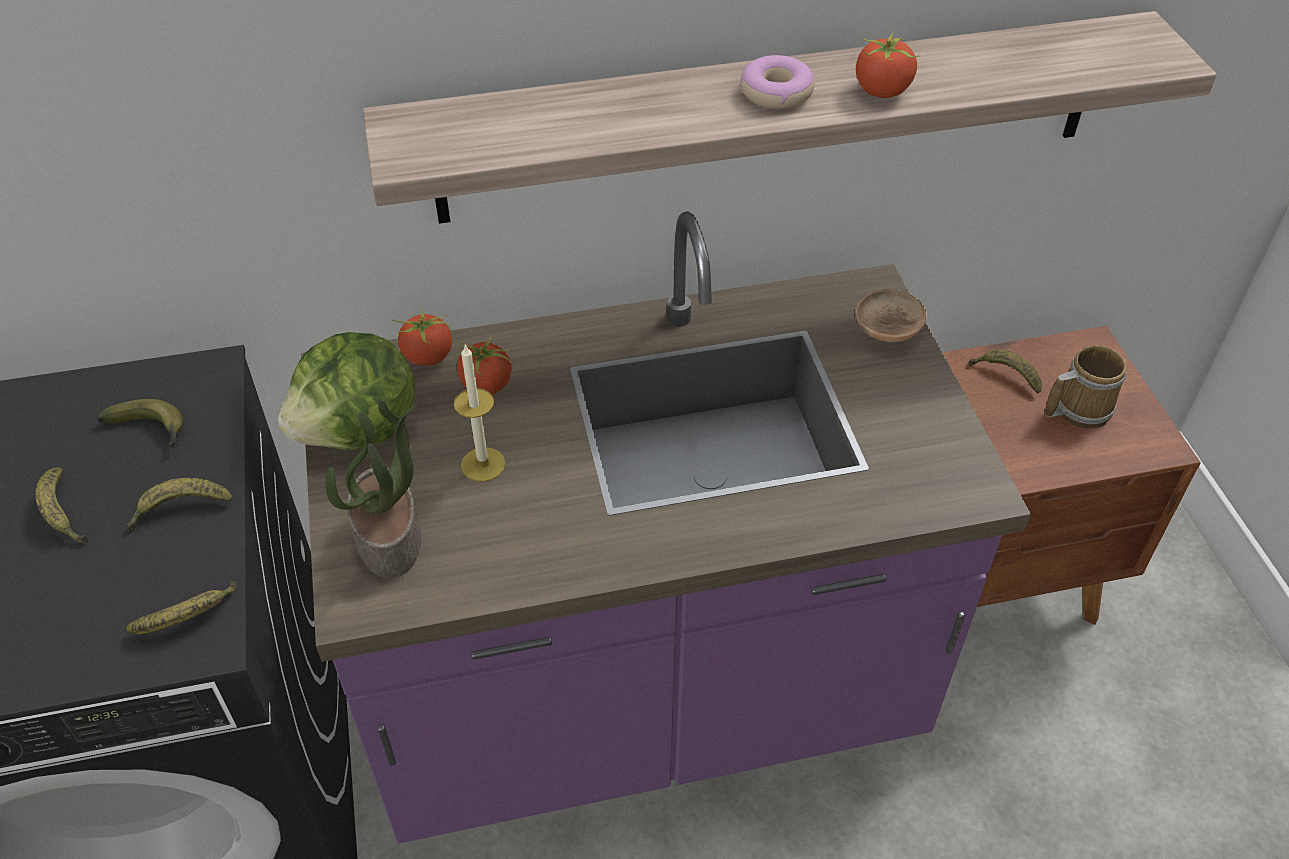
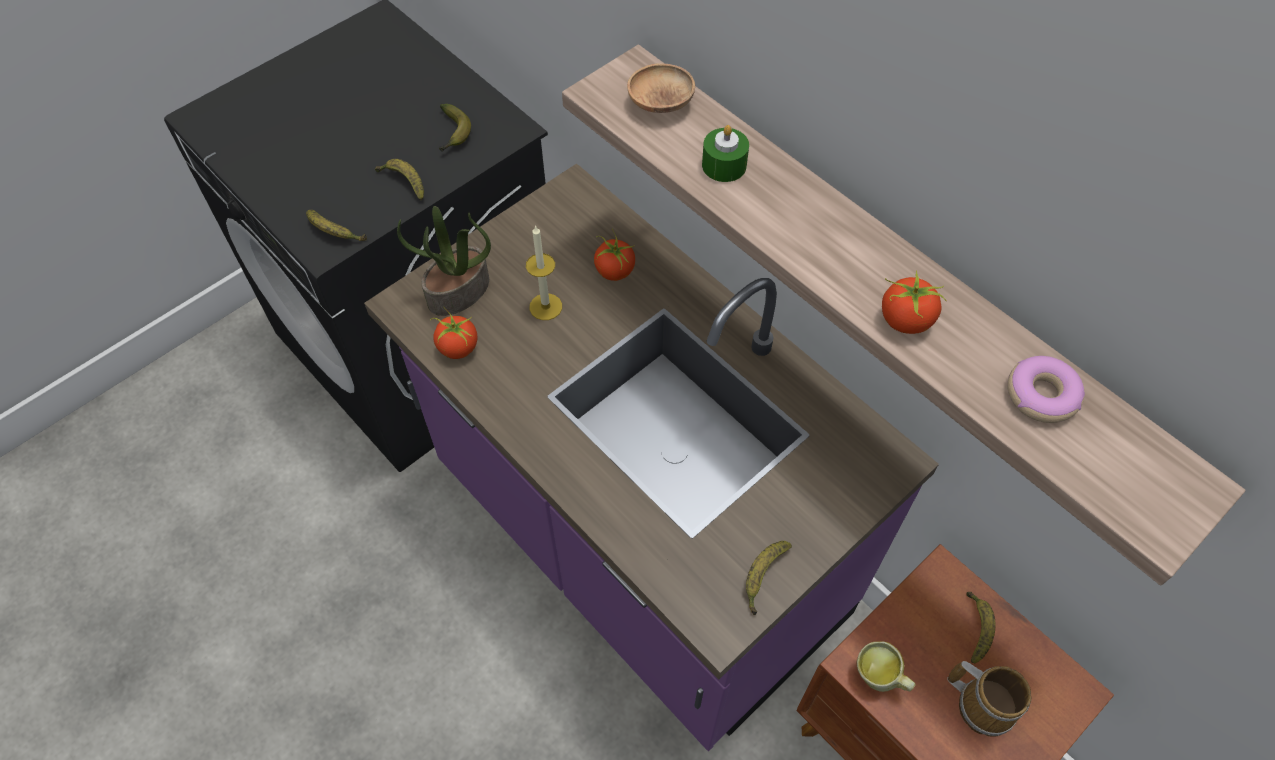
camera: 60 degrees right, 10 degrees up
(63, 514) = (372, 136): banana -> banana (763, 577)
(360, 431) = (532, 230): lettuce -> none
(427, 357) = (617, 227): tomato -> tomato (458, 348)
(599, 117) = (724, 165): none -> green candle
(776, 92) = (844, 253): donut -> donut (1041, 395)
(887, 331) = (851, 491): brown bowl -> brown bowl (660, 103)
(1021, 465) = (879, 679): none -> mug

